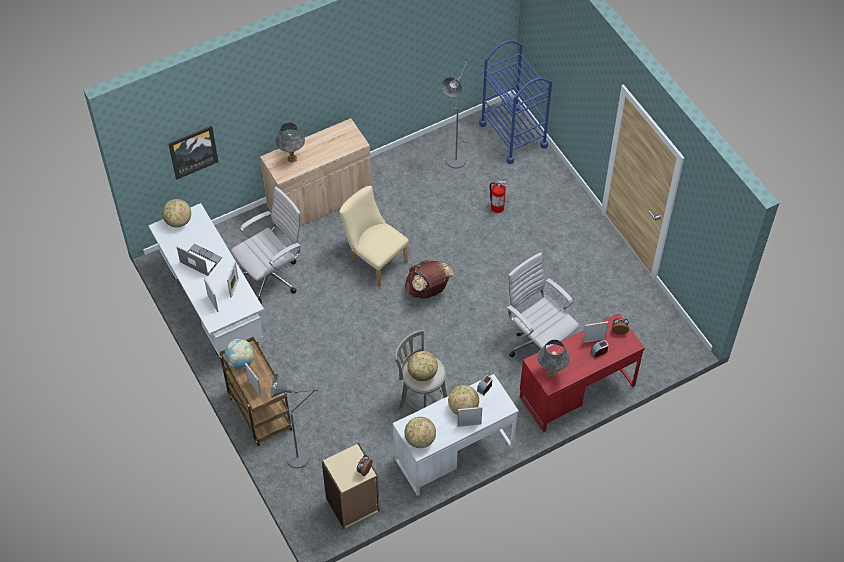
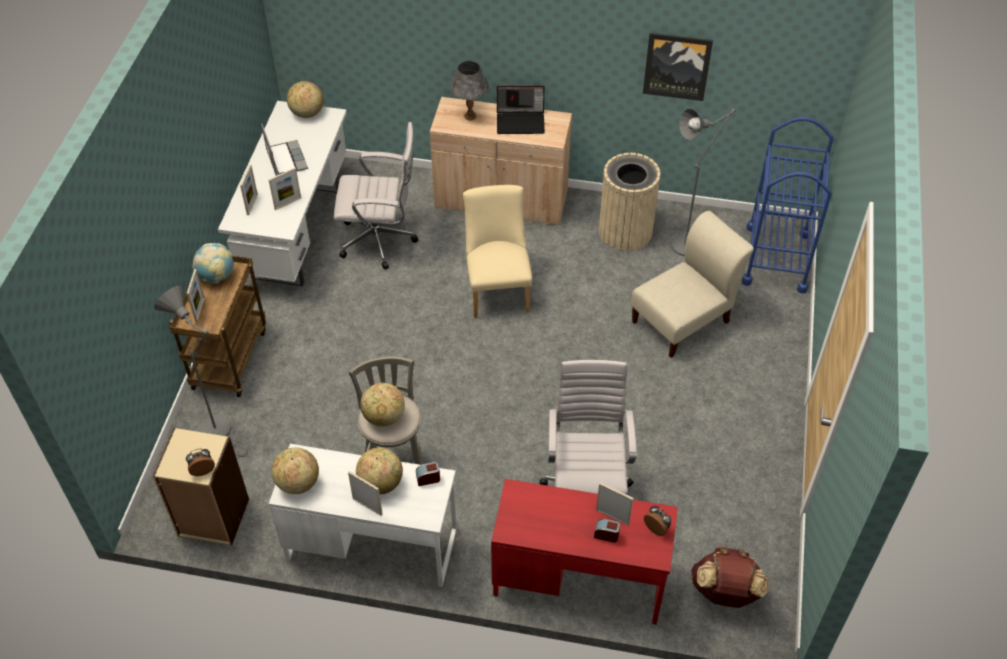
camera: 40 degrees right, 5 degrees down
(193, 151) = (356, 39): picture -> picture (677, 66)
(326, 142) = (521, 121): none -> laptop
(413, 173) = (625, 231): none -> beige trash can
(428, 290) = (521, 354): brown backpack -> brown backpack (725, 592)
(497, 207) = (684, 319): fire extinguisher -> beige chair
(551, 373) = (521, 518): grey table lamp -> none

